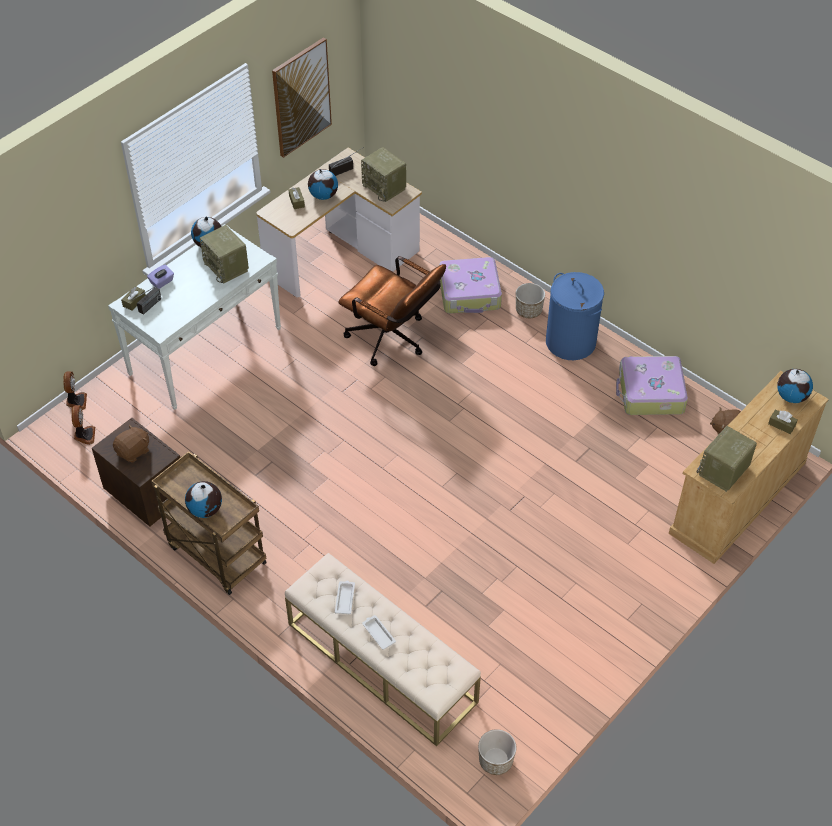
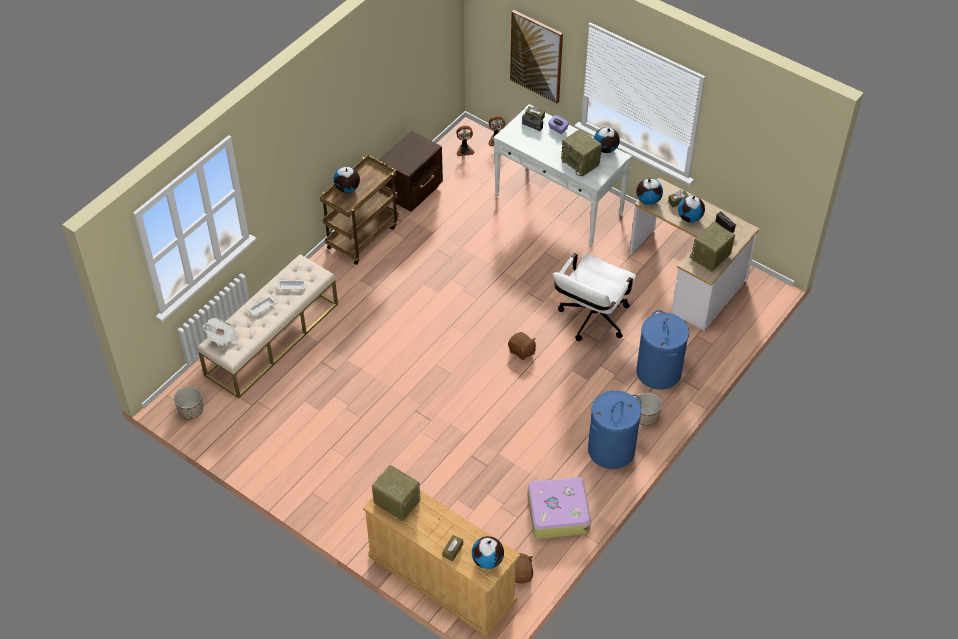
camera: 85 degrees right, 0 degrees up
(133, 451) = (409, 152): brown plush toy -> brown plush toy (521, 351)
(227, 267) = (581, 163): radio -> radio turned 90 degrees counterclockwise
(290, 225) = (648, 200): none -> globe
(301, 97) = (746, 153): picture -> picture (536, 56)
(392, 340) = (590, 321): brown office chair -> white office chair
(428, 681) = (223, 338): none -> newspaper
(470, 293) = (659, 372): suitcase -> blue laundry basket

